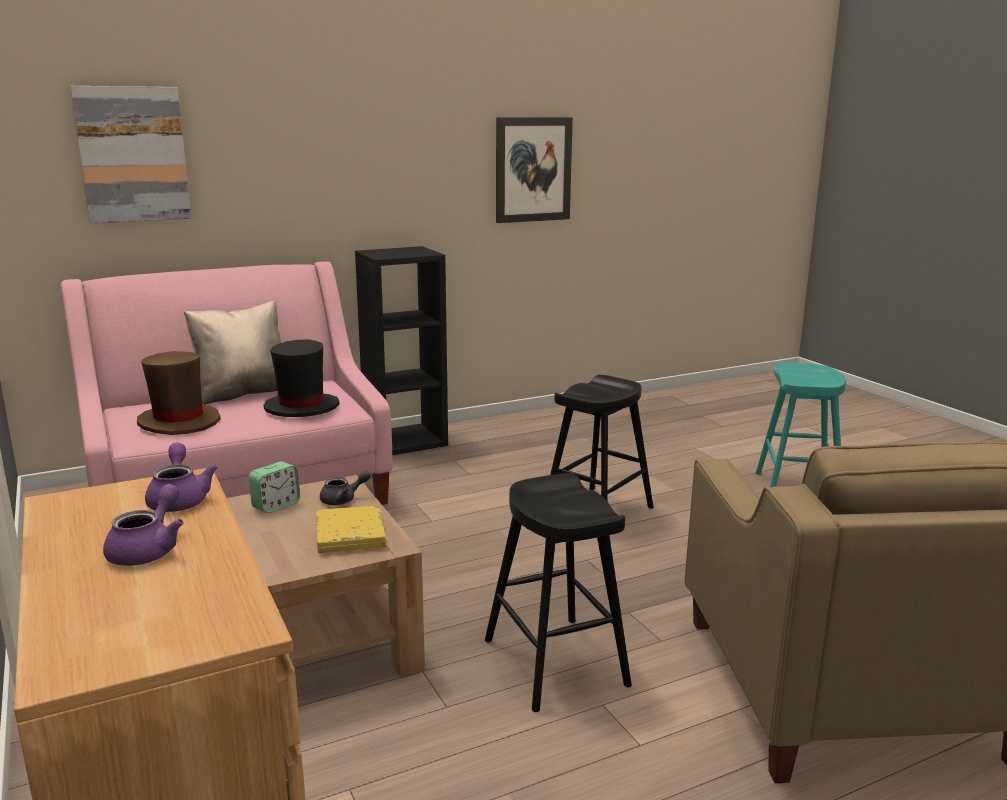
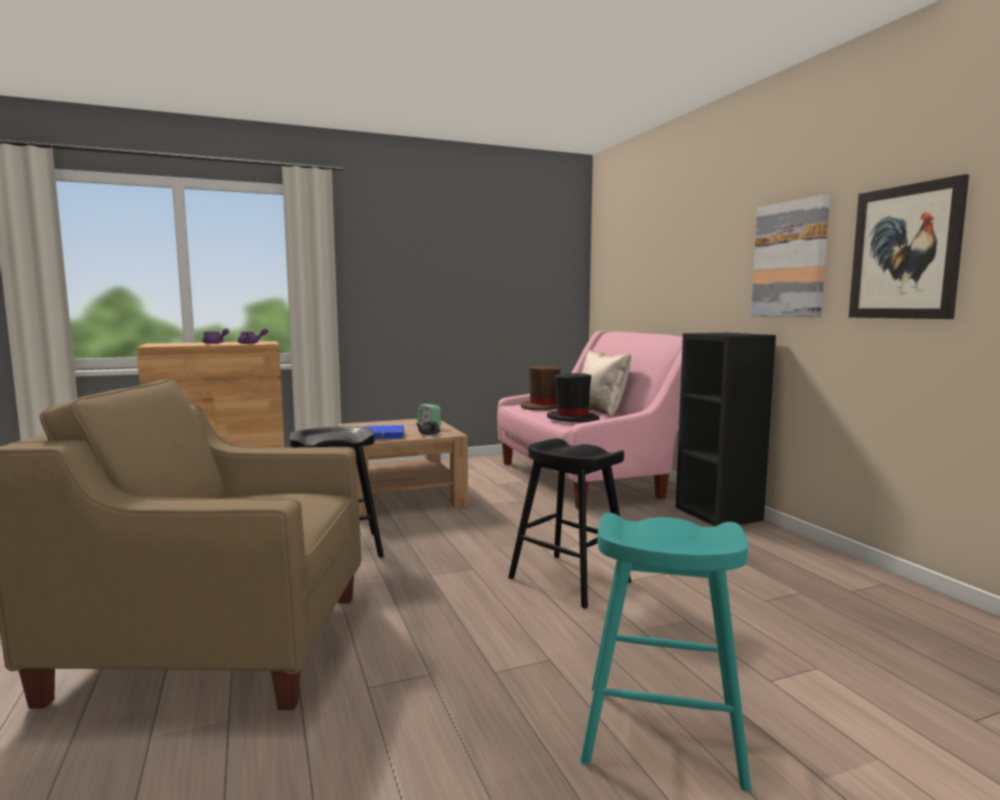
camera: 95 degrees right, 10 degrees down
(133, 154) = (635, 259): picture -> picture (790, 259)
(350, 534) = (383, 436): yellow book -> blue book

